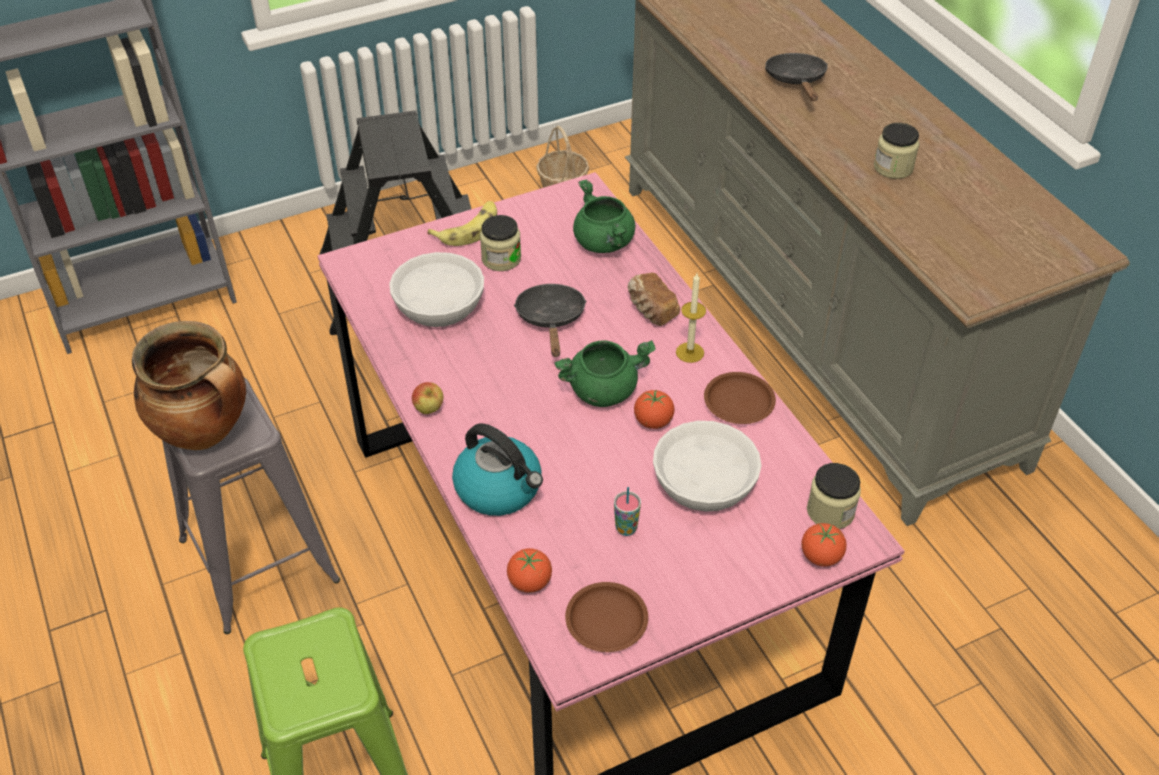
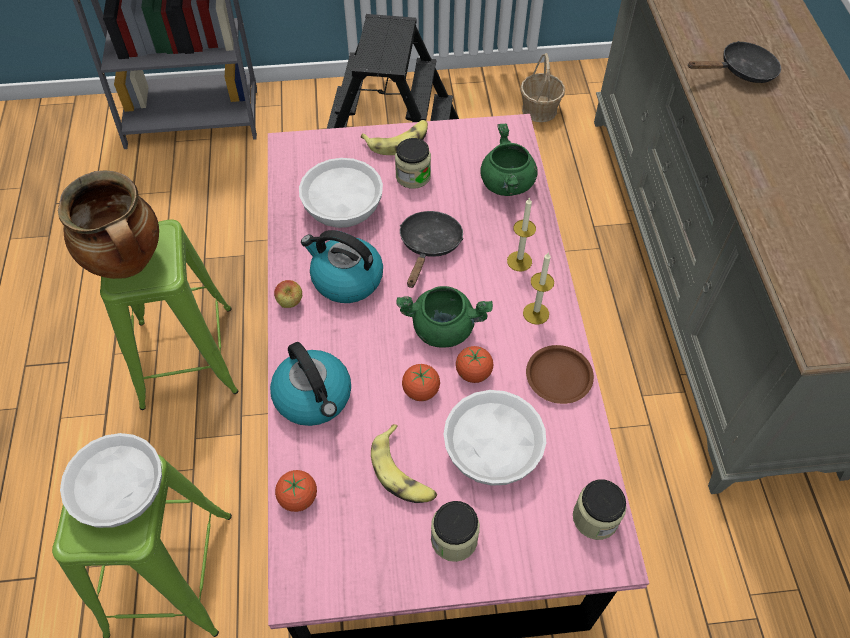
camera: 20 degrees right, 10 degrees up
(259, 561) = (187, 357): grey stool -> green stool
(313, 653) = (119, 490): none -> white bowl
(478, 372) = (346, 279): none -> kettle
(606, 620) = (345, 559): brown plate -> none
(626, 528) = (403, 472): cup -> banana
(650, 310) = (519, 261): bread -> candle
(796, 81) = (741, 71): black frying pan -> black frying pan turned 60 degrees clockwise
(821, 557) = (566, 562): tomato -> tomato (421, 390)
(893, 167) = (798, 184): jar -> jar (454, 539)

